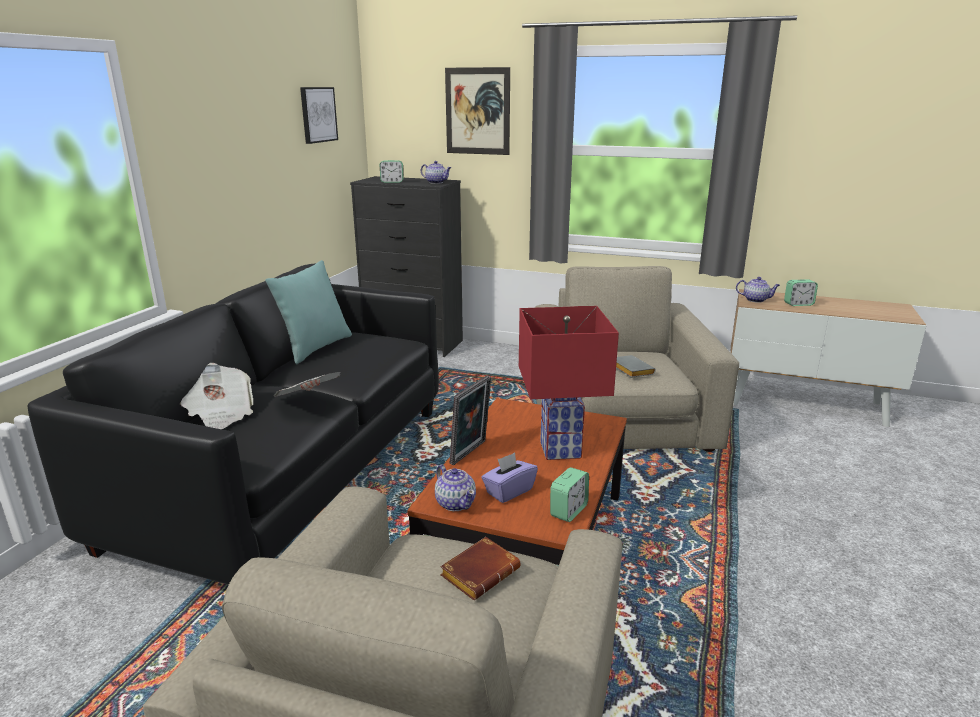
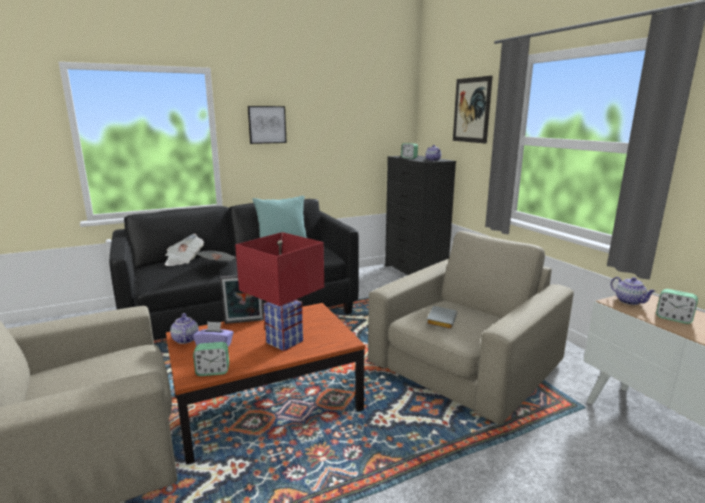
camera: 45 degrees right, 5 degrees down
(318, 114) = (367, 111): picture -> picture (267, 124)
(455, 503) = (185, 339): teapot -> teapot turned 150 degrees clockwise
(480, 571) = (122, 372): brown book -> none

